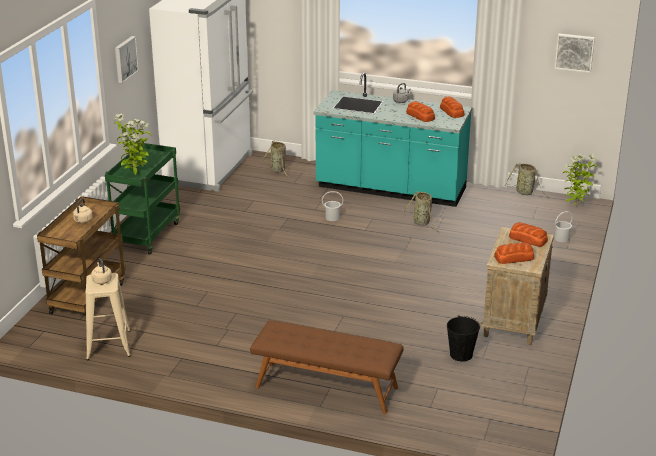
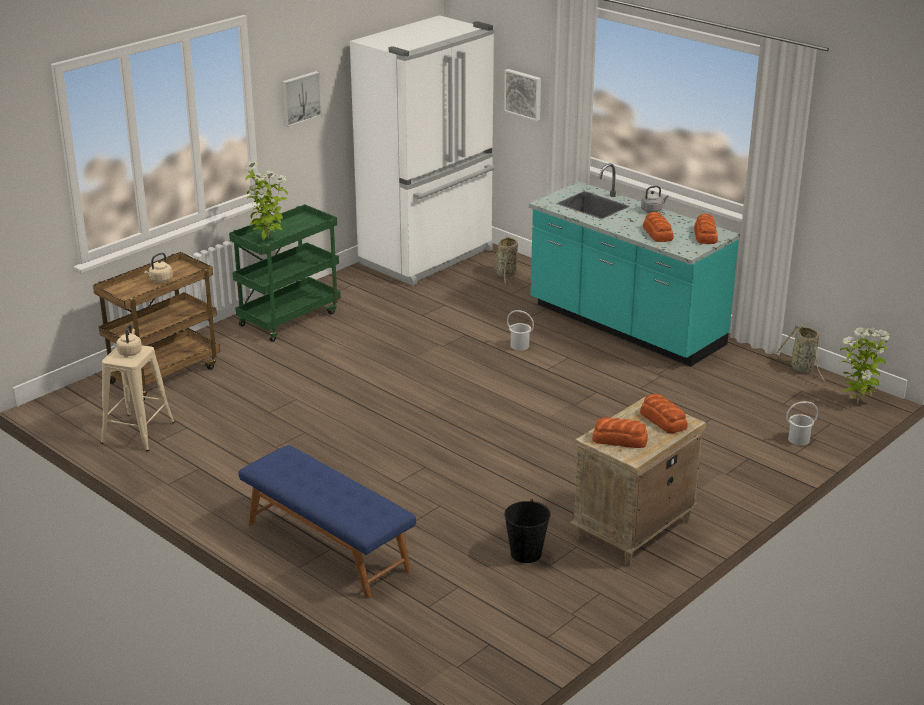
camera: 25 degrees right, 0 degrees up
(326, 387) = (327, 547): brown bench -> blue bench
(422, 223) = (627, 377): basket -> none
(574, 52) = (881, 179): picture -> picture (524, 94)

